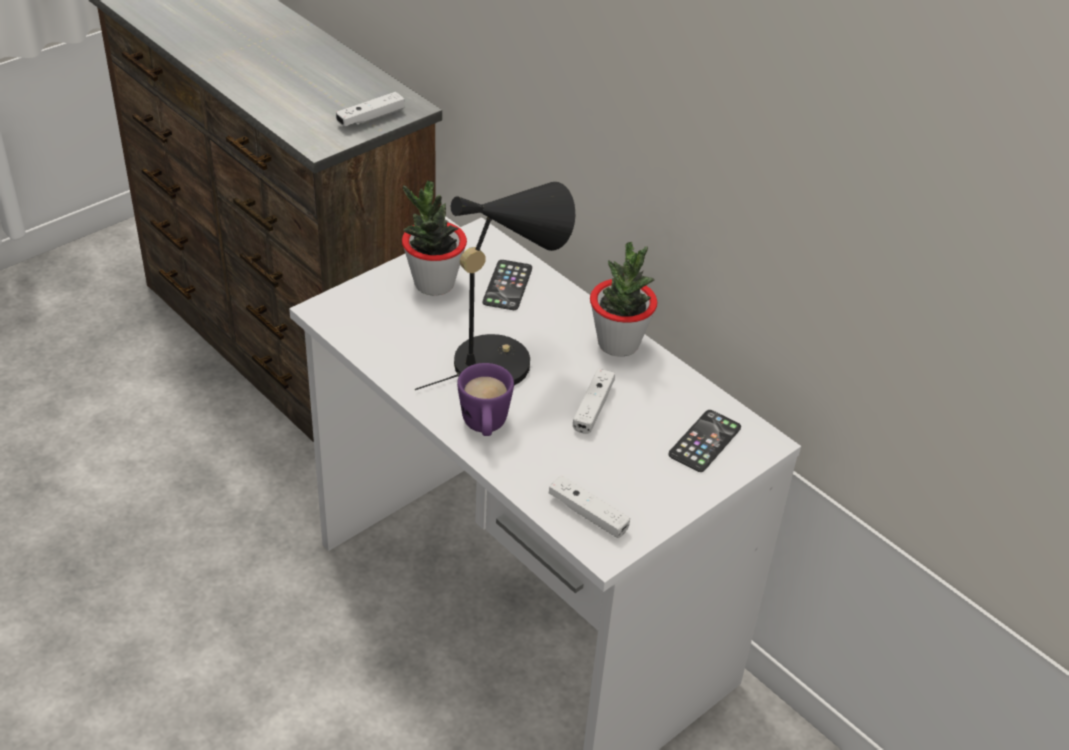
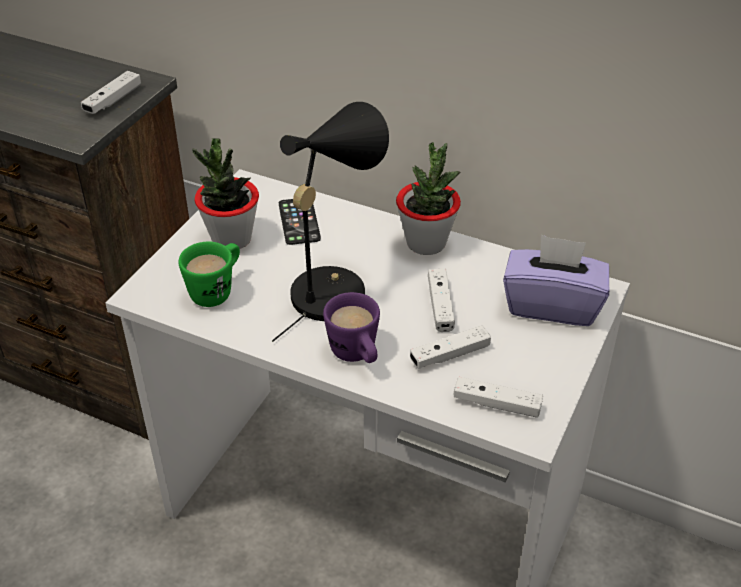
camera: 20 degrees left, 0 degrees up
(393, 328) = (217, 290): none -> green mug
(572, 455) = (450, 355): none -> white game controller
(704, 441) = (552, 305): phone -> purple tissue box

